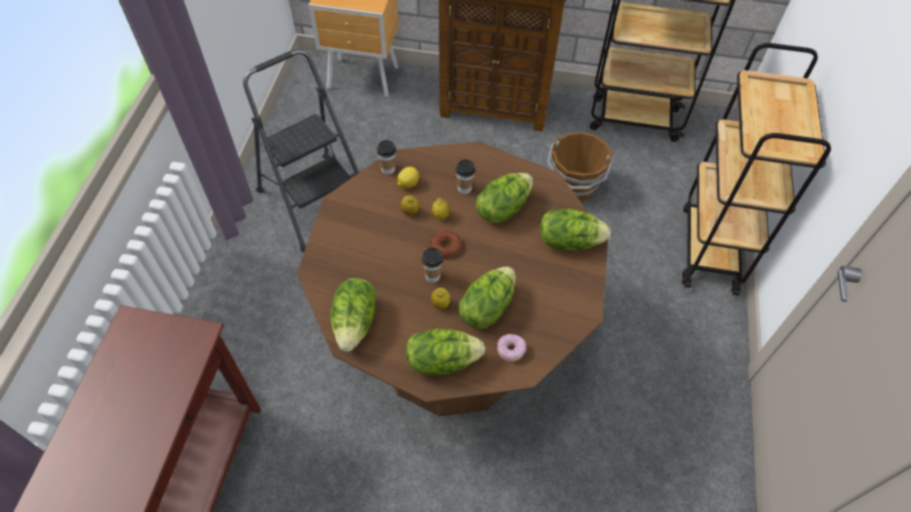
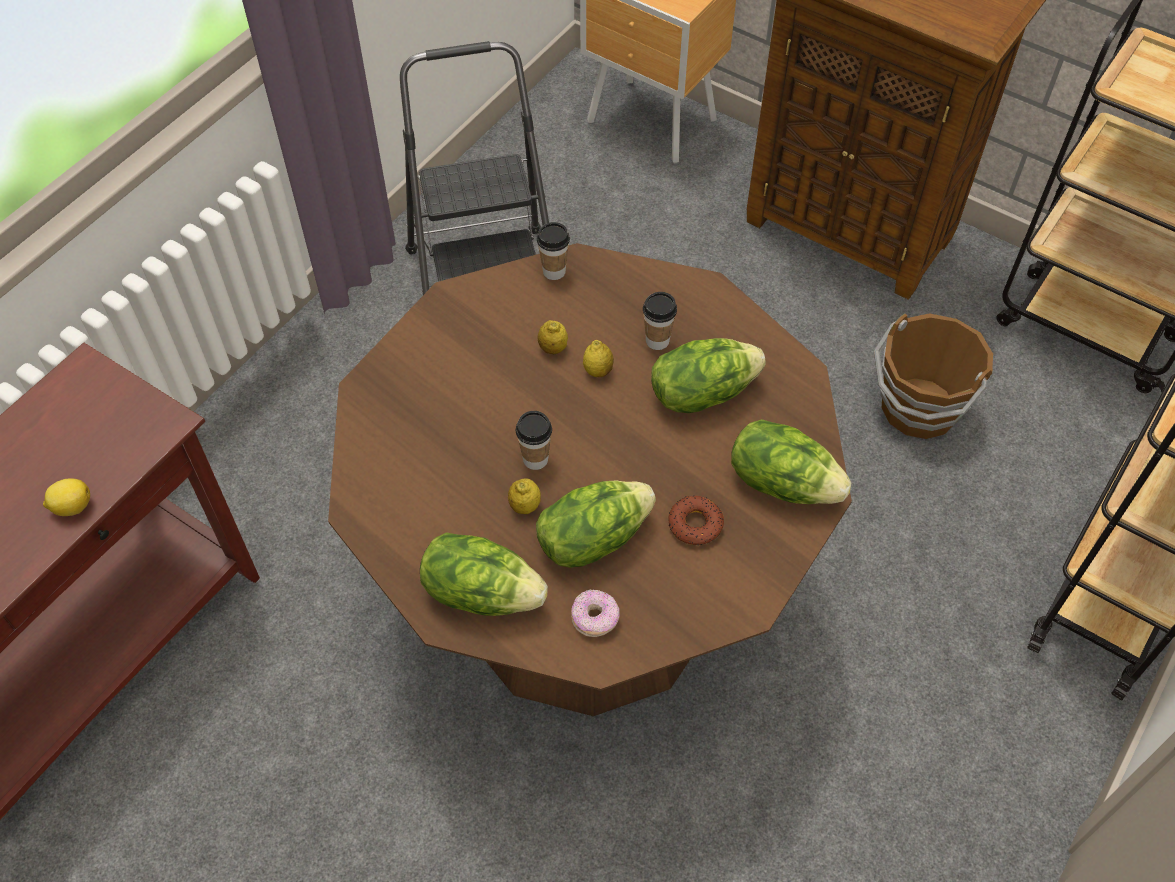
camera: 25 degrees right, 0 degrees up
(356, 322) = (386, 487): lettuce -> none
(408, 184) = (572, 304): lemon -> lemon (72, 506)
(446, 246) = (580, 420): donut -> donut (695, 524)

